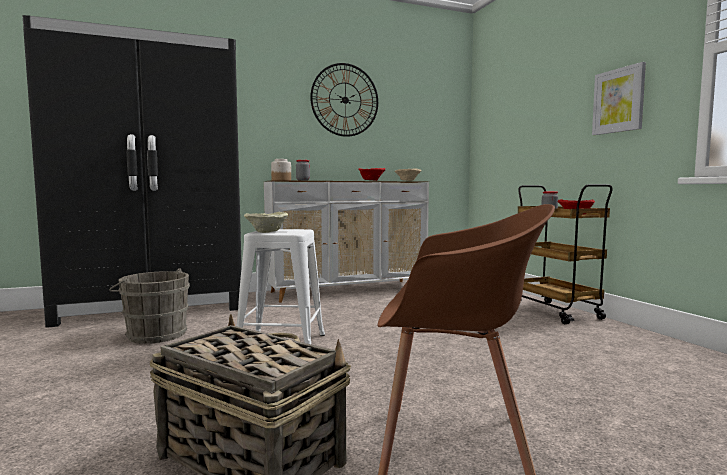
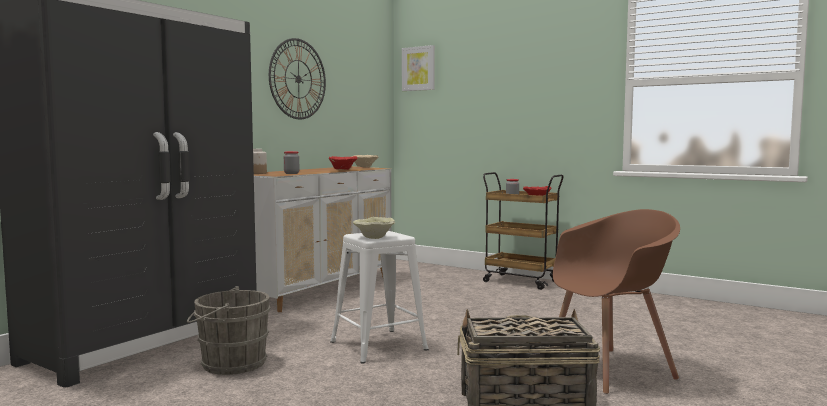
camera: 35 degrees left, 0 degrees up
(618, 100) = (560, 107): picture -> picture (418, 68)

